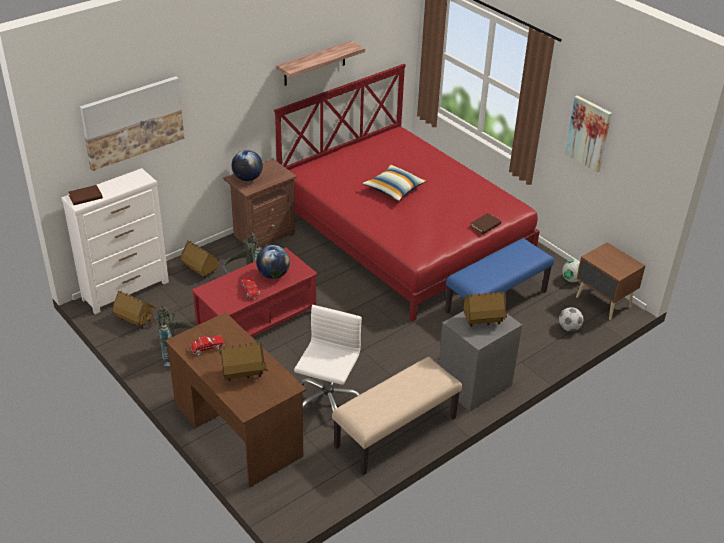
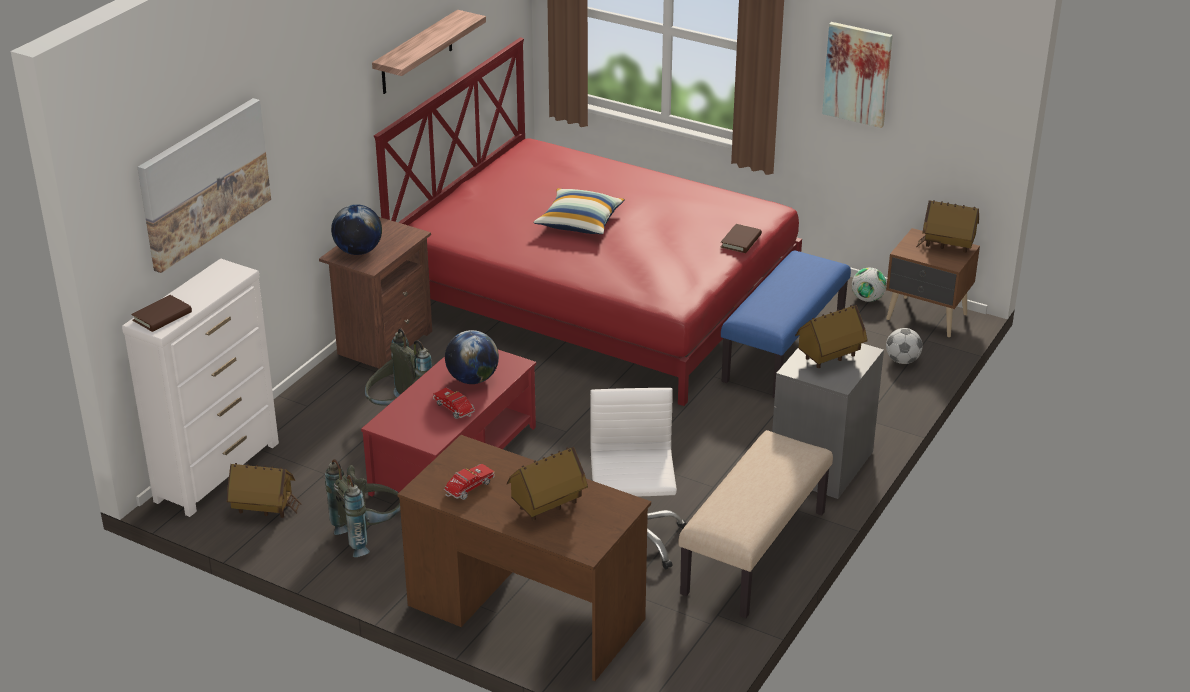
camera: 20 degrees left, 5 degrees down
(200, 271) = (319, 416): toy house -> toy house (947, 246)

